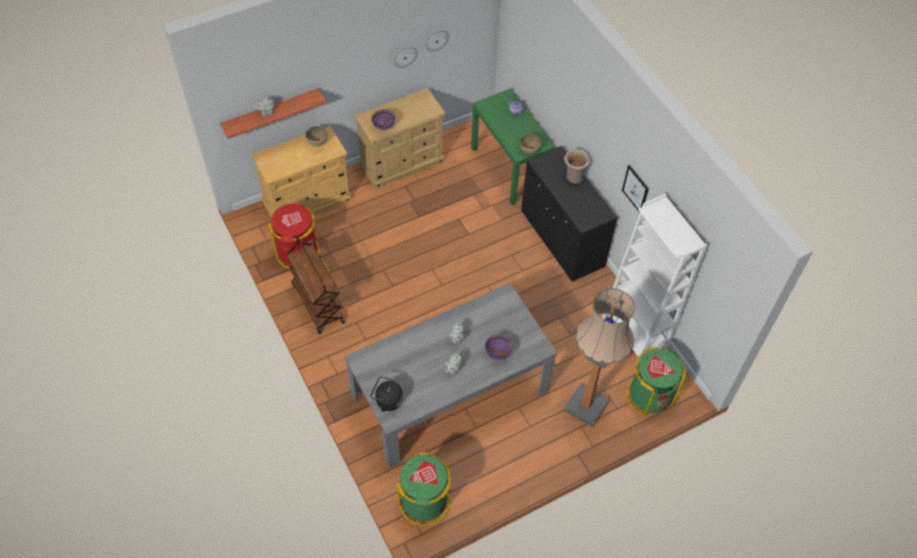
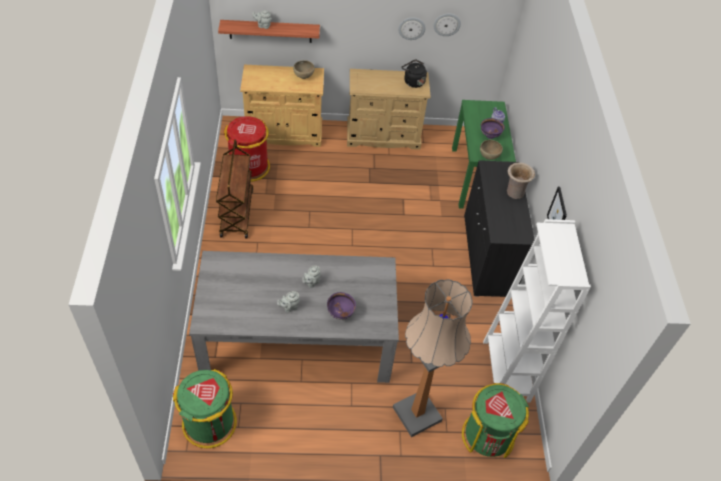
camera: 25 degrees right, 5 degrees down
(384, 127) = (368, 86): purple bowl -> purple bowl (490, 136)
(387, 400) = (211, 305): black kettle -> black kettle (413, 81)

